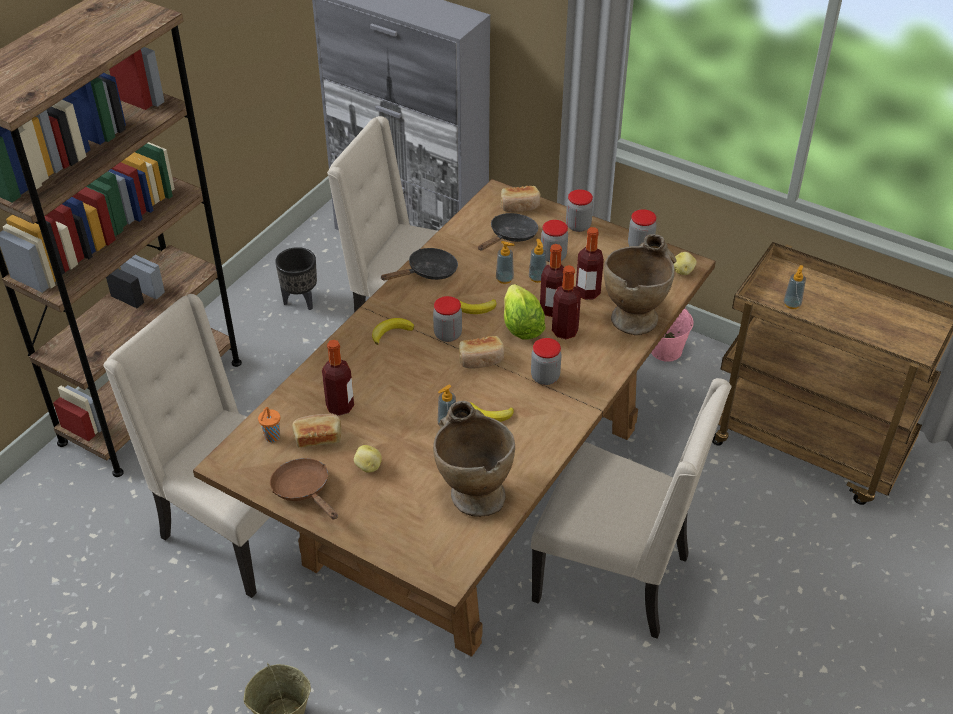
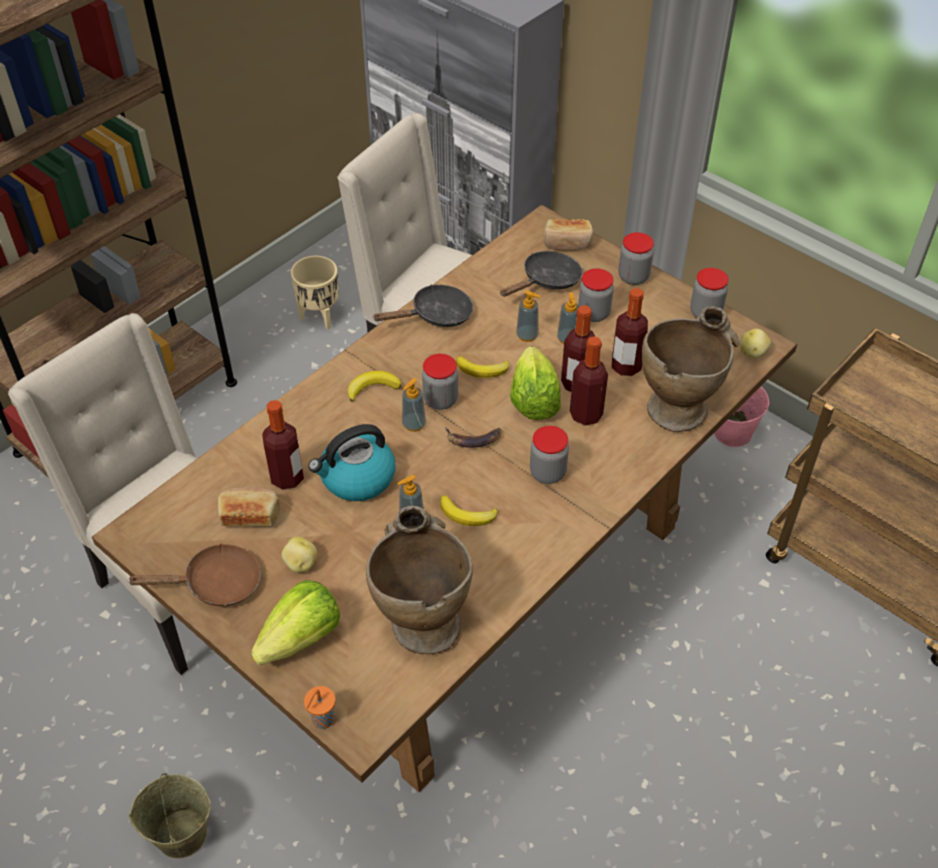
camera: 10 degrees right, 5 degrees up
(271, 437) = (195, 507): orange cup -> orange cup (322, 720)
(301, 300) = (320, 316): black planter -> beige planter
(304, 490) = (215, 584): brown frying pan -> brown frying pan turned 105 degrees clockwise
(383, 519) = (301, 638): none -> lettuce
(396, 400) = (357, 478): none -> kettle
(481, 360) = (473, 439): bread -> banana
(616, 577) = (614, 717): beige chair -> none
(792, 304) = (886, 414): soap dispenser -> soap dispenser (414, 424)

